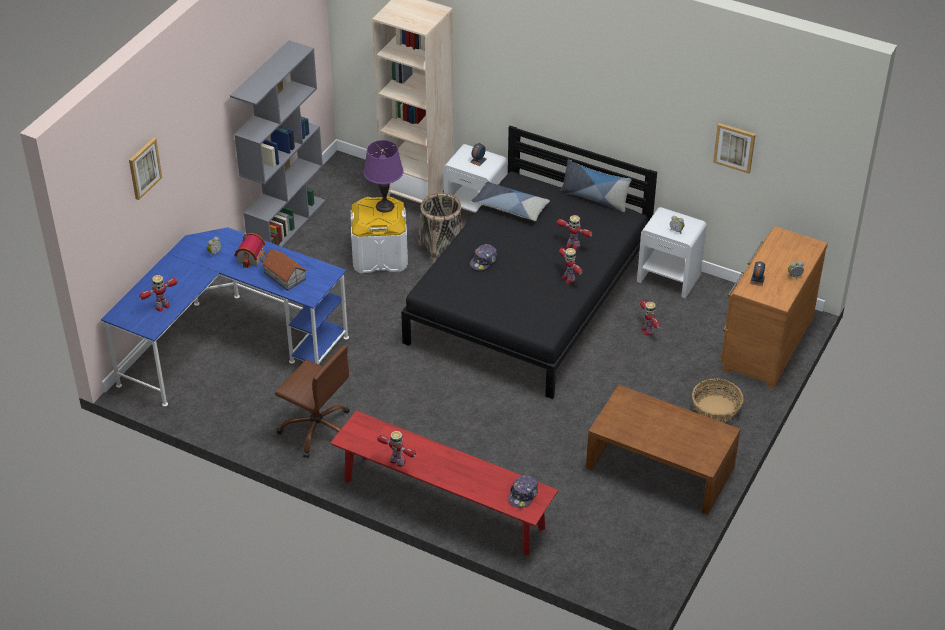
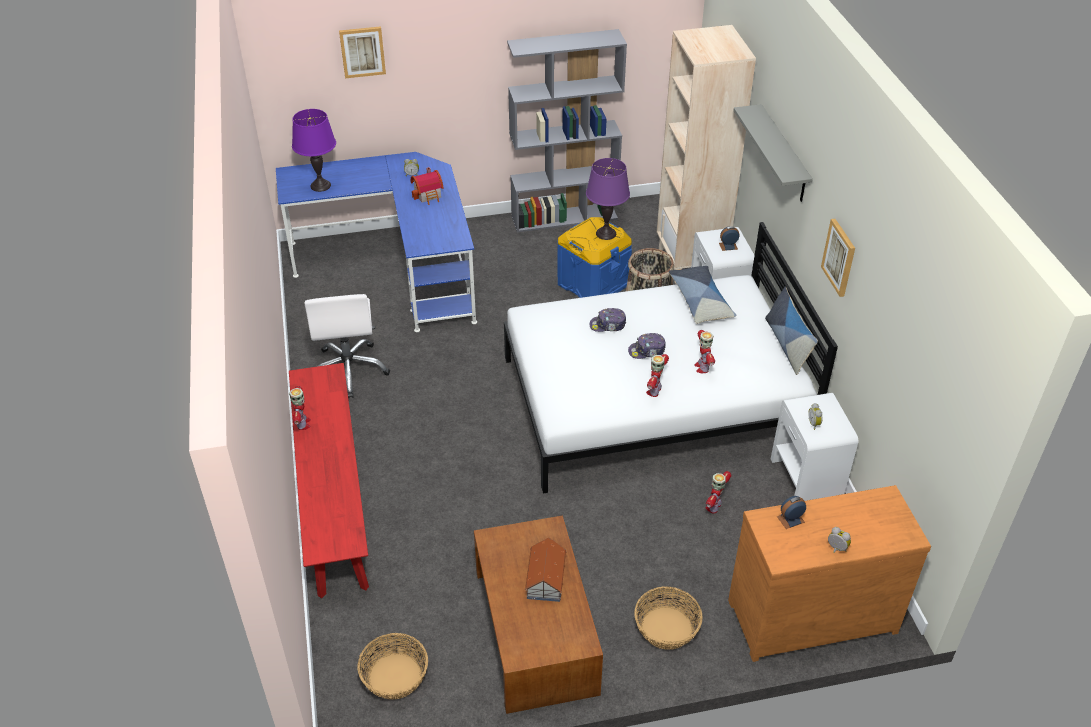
camera: 50 degrees right, 0 degrees up
(162, 306) = (320, 185): toy robot -> purple table lamp
(284, 276) = (427, 222): toy house -> toy house (546, 578)
(317, 429) = (349, 370): brown office chair -> white office chair
(380, 256) = (593, 283): white storage box -> blue storage box
(518, 67) = (783, 154): none -> grey shelf
(523, 495) = (336, 533): cap -> cap (647, 351)
(529, 300) = (653, 401): black bed -> white bed
(630, 551) = (395, 676): none -> basket
(734, 147) = (902, 359): picture -> picture (839, 257)

